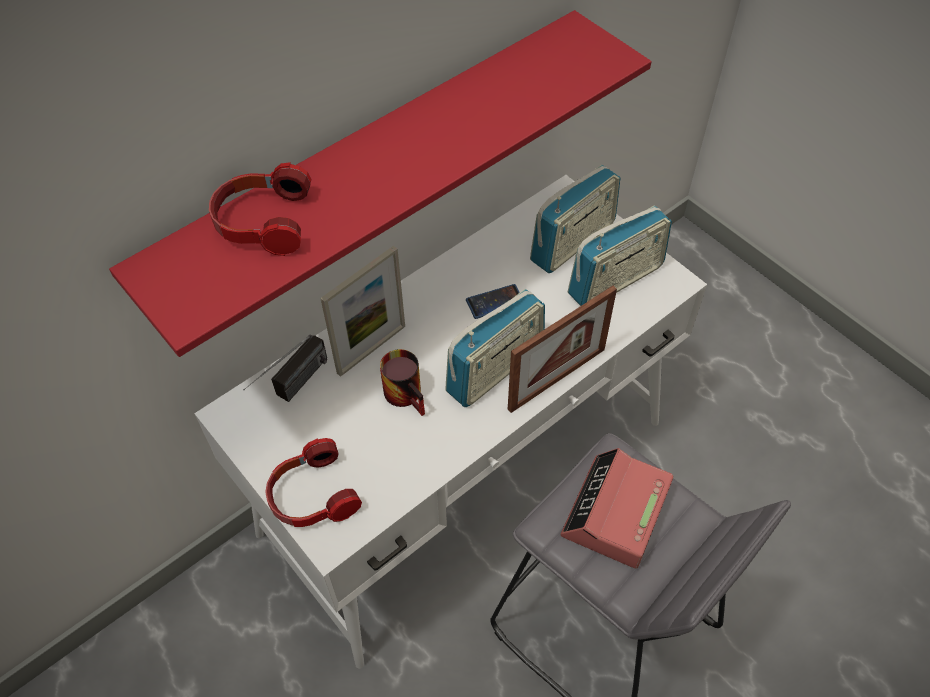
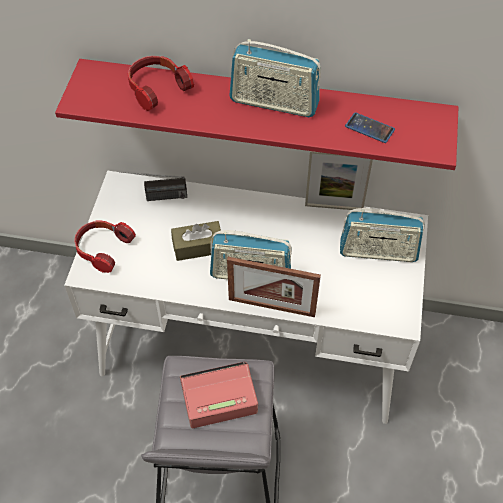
camera: 50 degrees right, 0 degrees up
(371, 349) = (210, 211): picture frame -> picture frame (334, 207)
(409, 394) = (198, 247): mug -> brown tissue box
(495, 302) = (296, 243): phone -> phone (369, 128)
(615, 280) = (372, 291): radio -> radio (274, 103)

